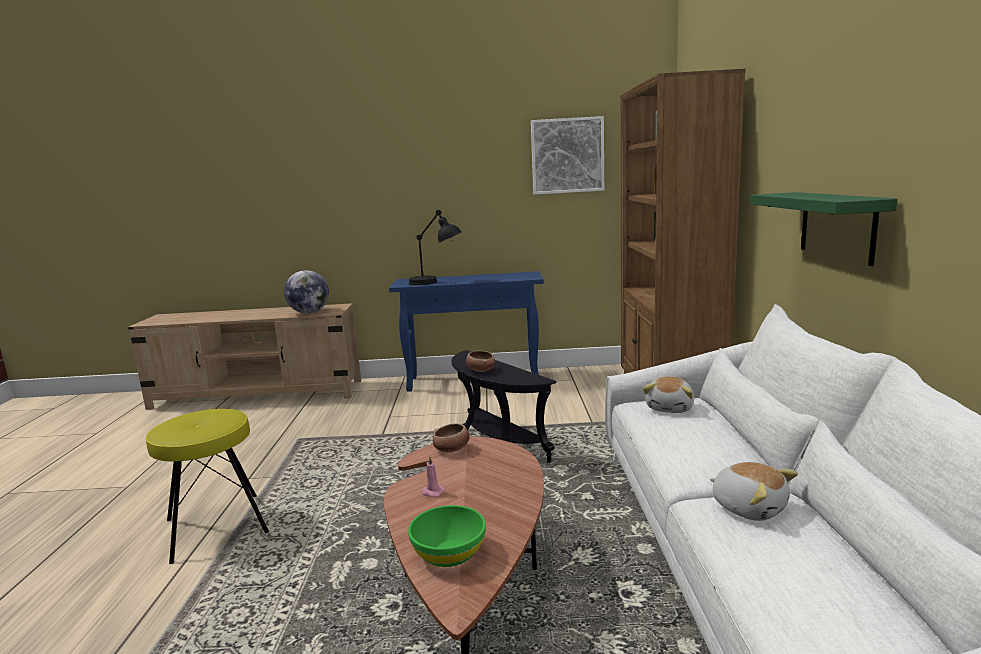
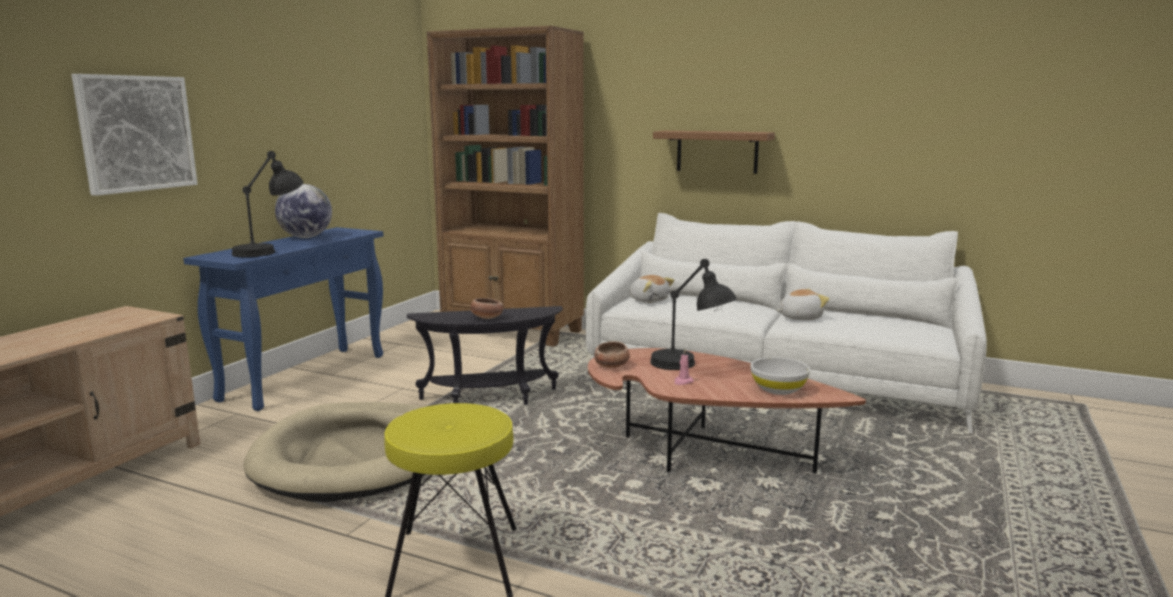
camera: 65 degrees left, 0 degrees up
(309, 312) = (111, 326): globe -> globe (306, 237)
(358, 440) = (355, 457): none -> beige dog bed
(448, 554) = (778, 389): green bowl -> white bowl
(483, 485) = (689, 367): none -> black table lamp
(567, 156) = (350, 90): picture -> picture (136, 133)
(837, 226) = (717, 151): green shelf -> brown shelf

